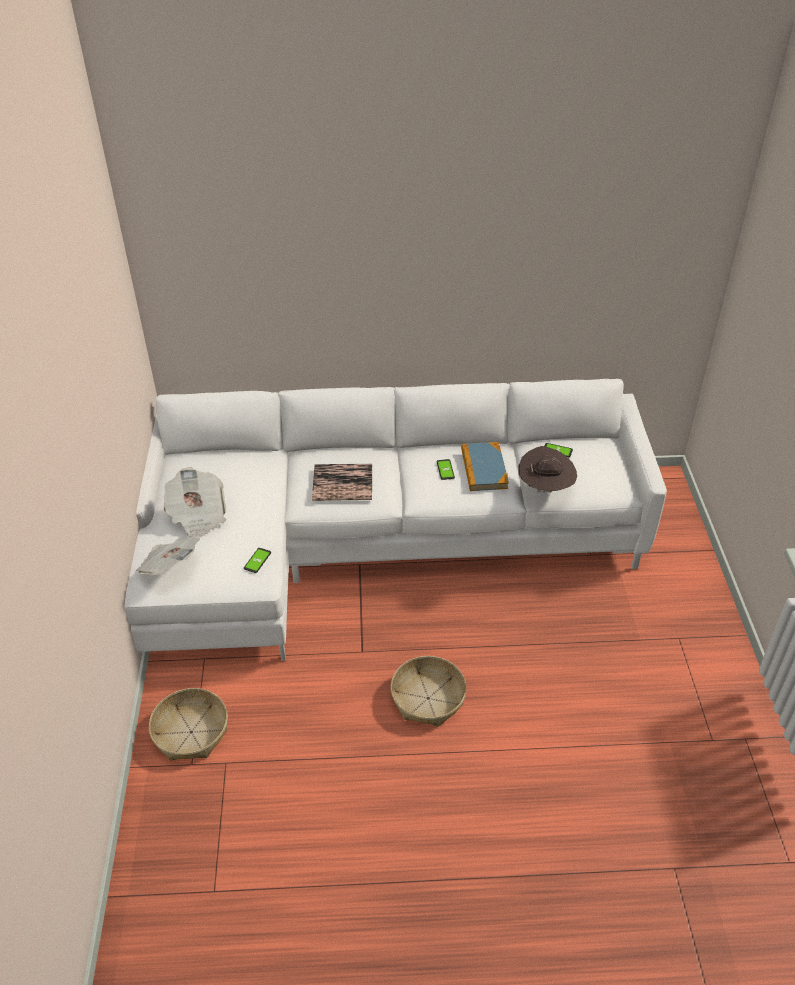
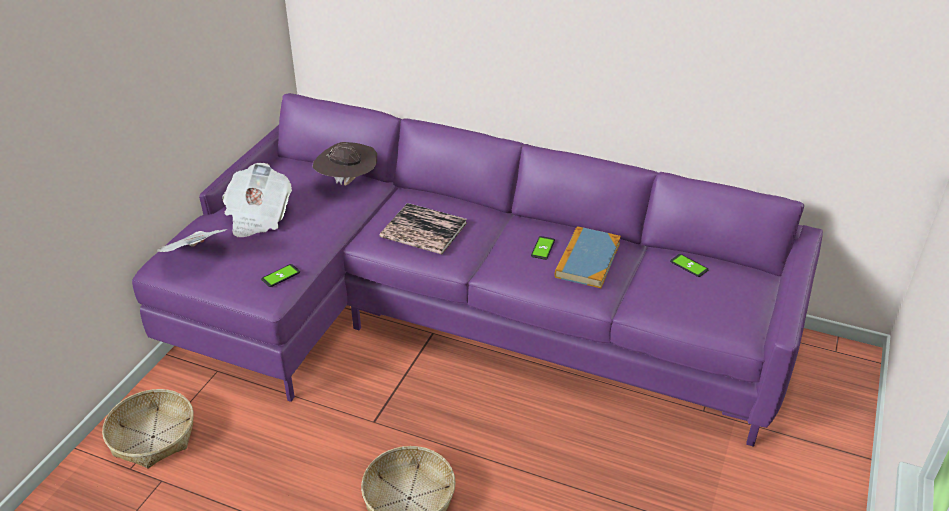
camera: 25 degrees right, 5 degrees down
(370, 542) = (459, 315): white sofa -> purple sofa
(545, 488) = (646, 301): brown hat -> brown hat (347, 183)

